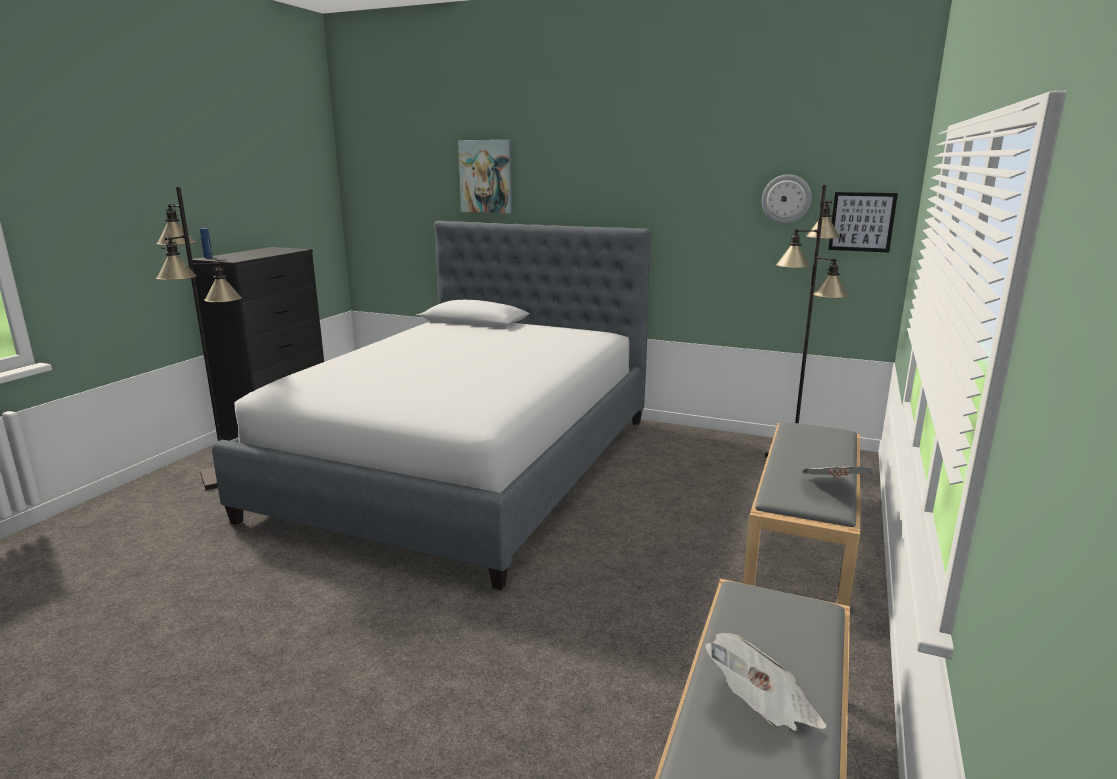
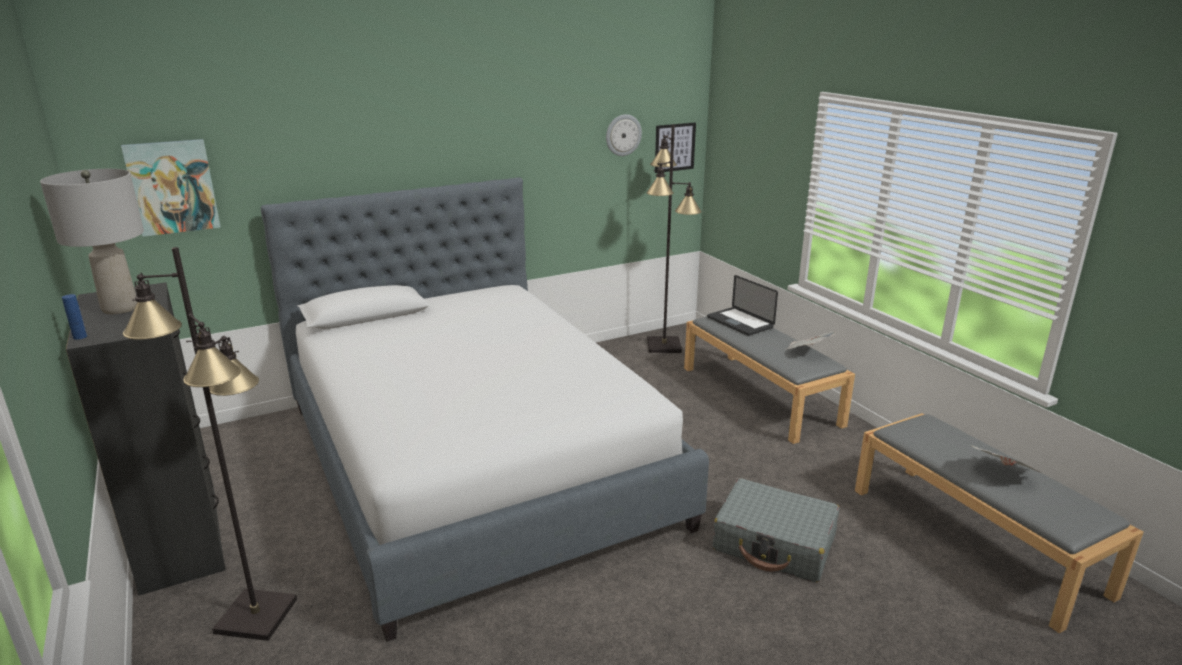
camera: 50 degrees left, 5 degrees up
(258, 253) = (121, 308): none -> grey table lamp
(486, 176) = (320, 142): picture -> picture (172, 187)
(533, 641) = (774, 543): none -> grey suitcase
(821, 438) = (740, 322): none -> laptop

